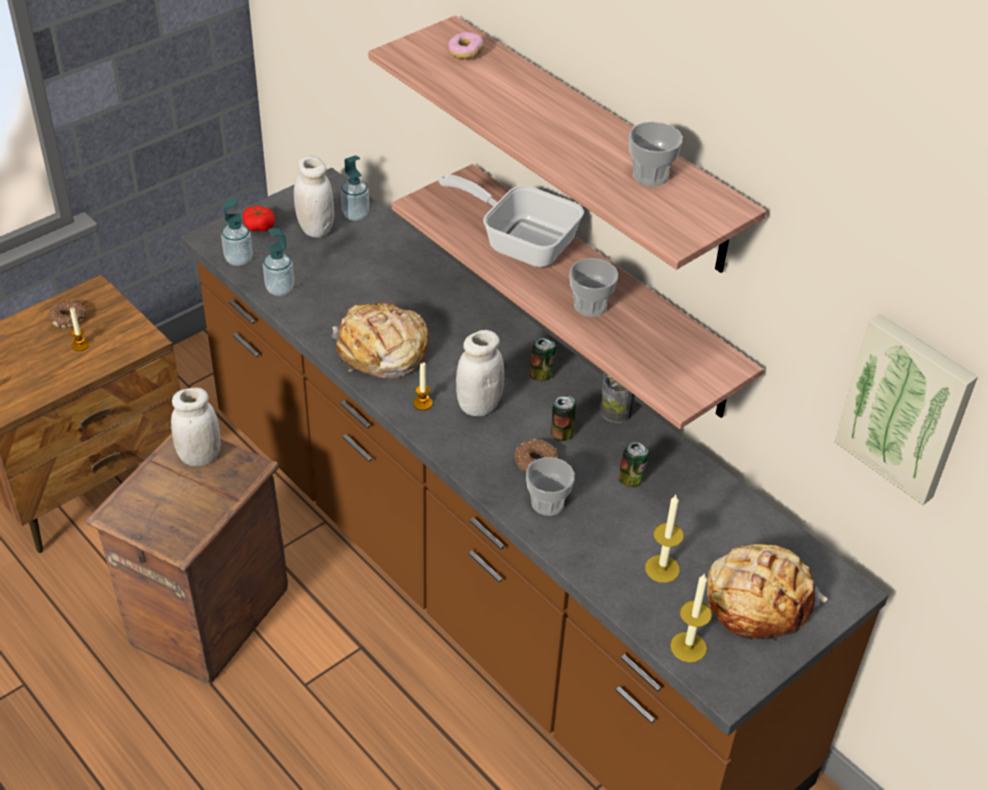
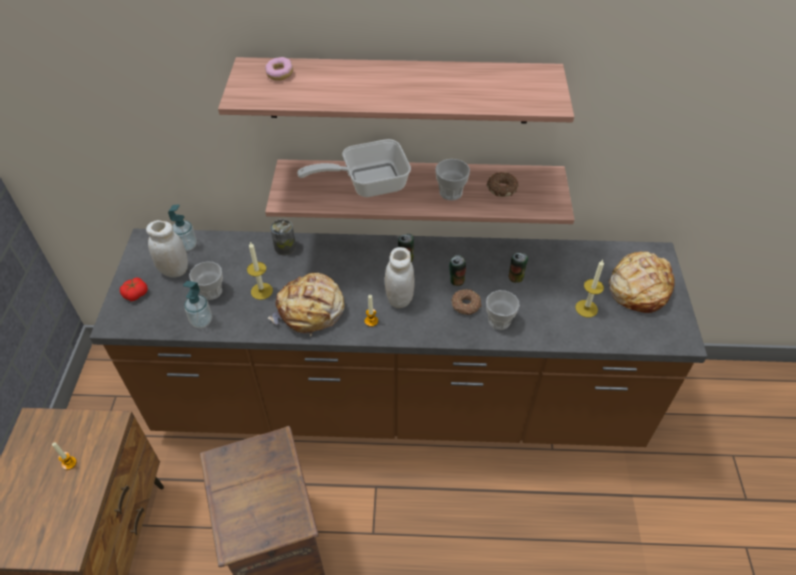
camera: 45 degrees left, 5 degrees up
(69, 318) = (36, 453): donut -> donut (501, 188)
(199, 457) = (240, 462): white jar -> none
(238, 259) = (150, 323): soap dispenser -> none
(616, 411) = (463, 249): can -> can (285, 247)
(650, 176) = (487, 81): cup -> cup (211, 291)
(688, 647) = (646, 335): candle -> candle (261, 291)
(907, 407) = (680, 132): picture -> none

